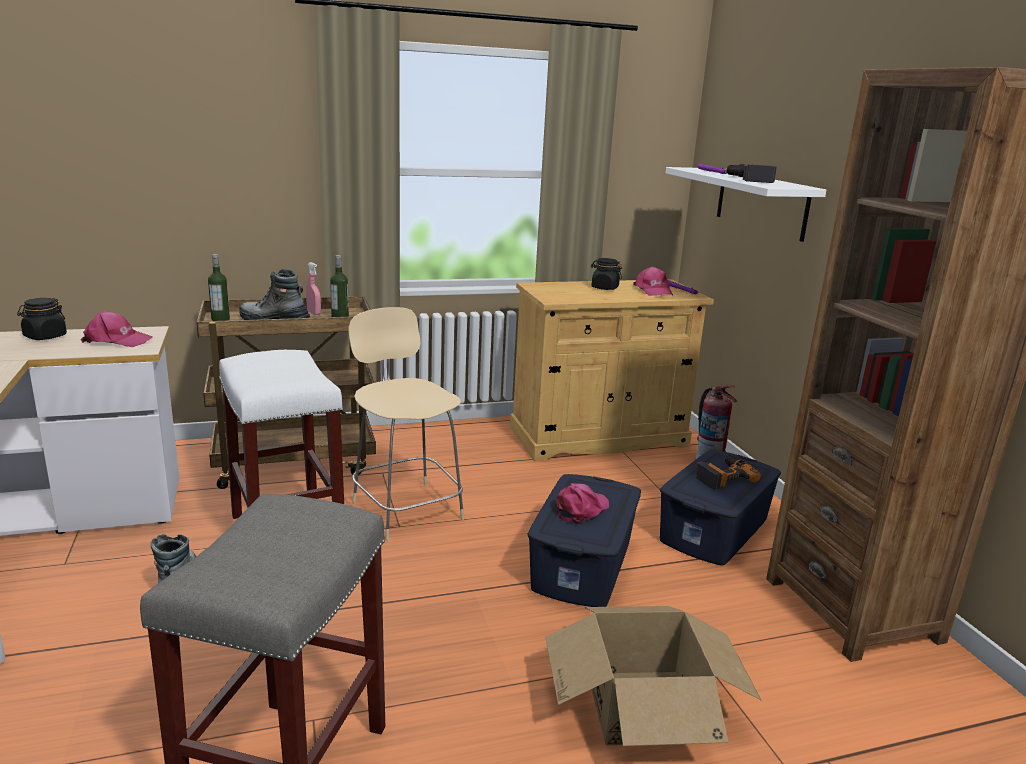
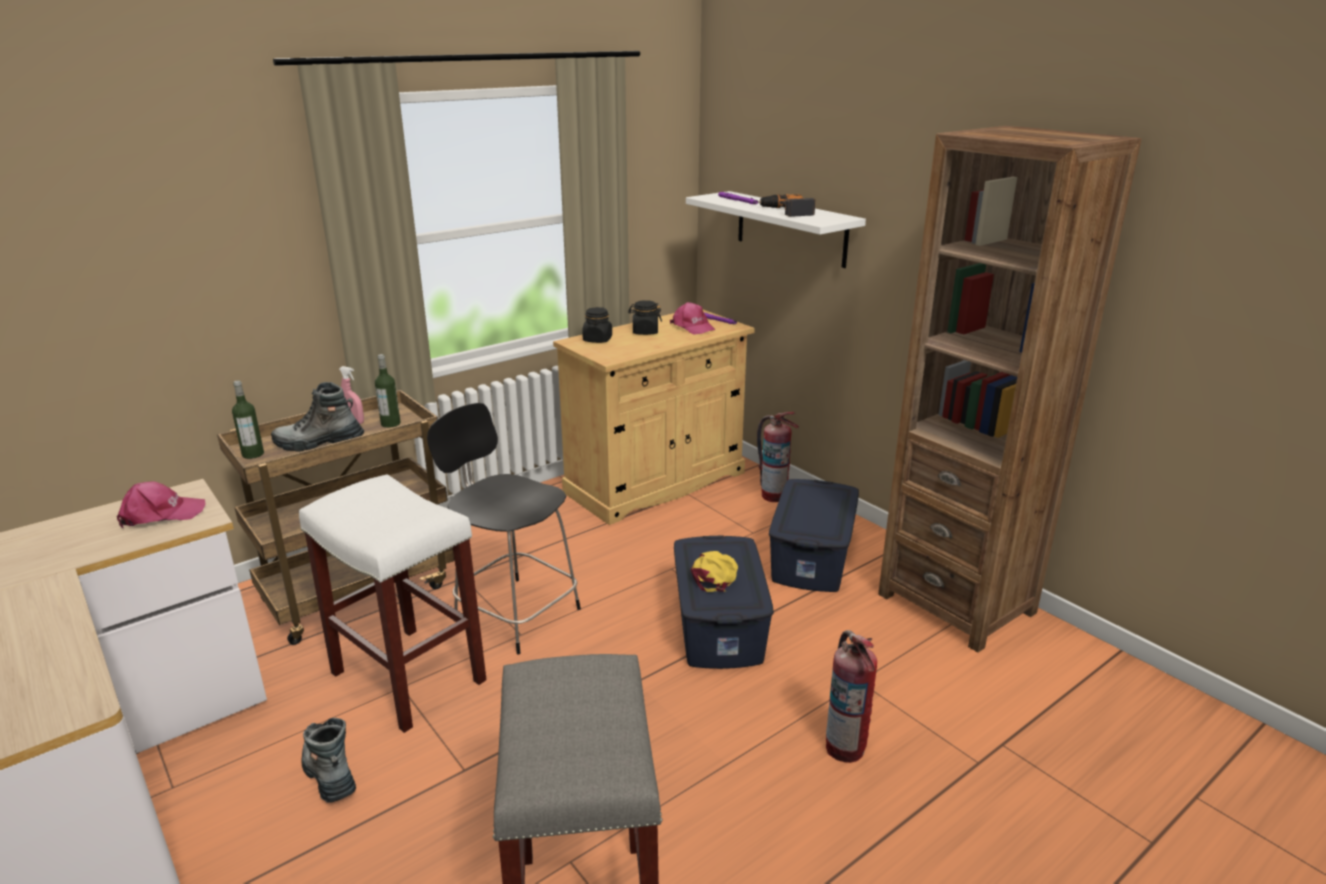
camera: 20 degrees left, 5 degrees up
(45, 336) = (60, 529): black jar -> black jar (597, 340)
(405, 508) = (514, 612): beige stool -> black stool
(581, 509) = (715, 575): pink cap -> yellow cap
(643, 707) = (845, 747): cardboard box -> fire extinguisher
(723, 476) = (814, 507): power drill -> none

